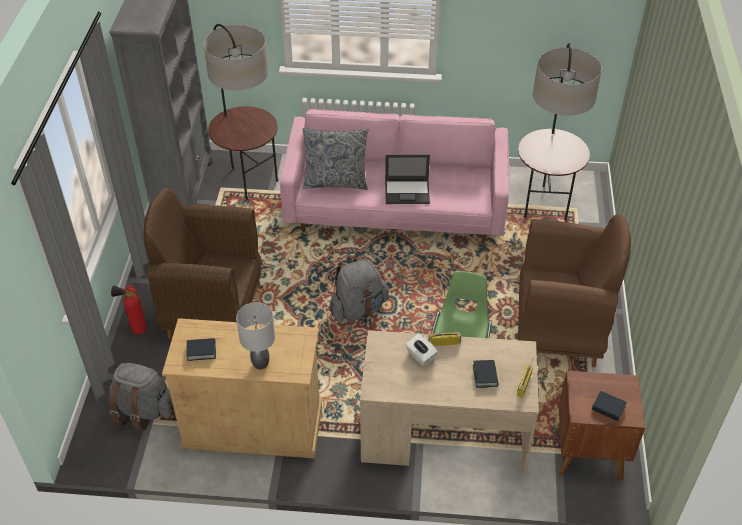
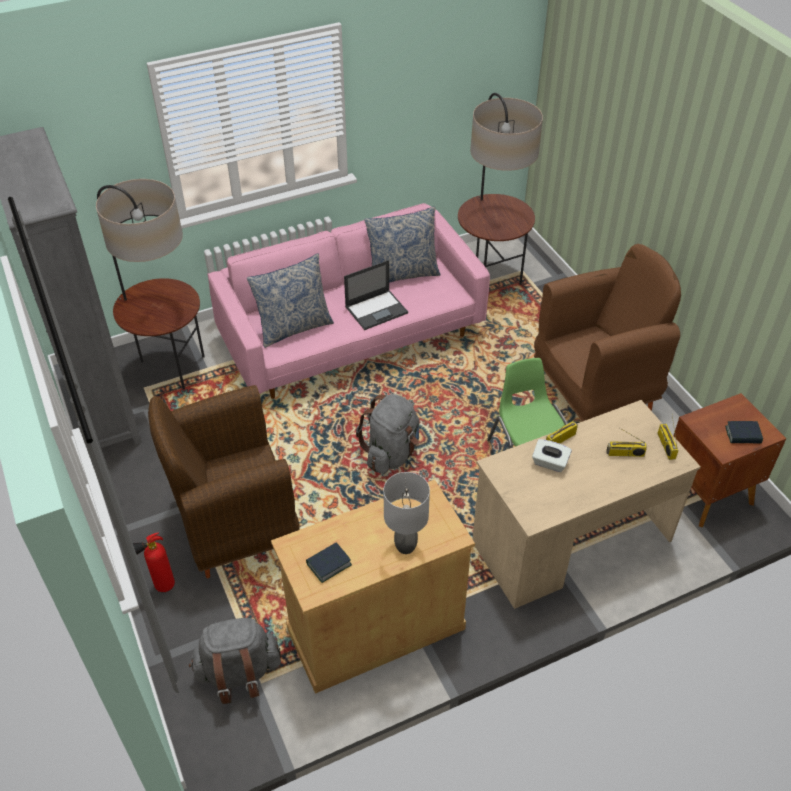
camera: 30 degrees left, 0 degrees up
(450, 171) = (402, 274): none -> pillow
(485, 375) = (625, 454): book -> radio

